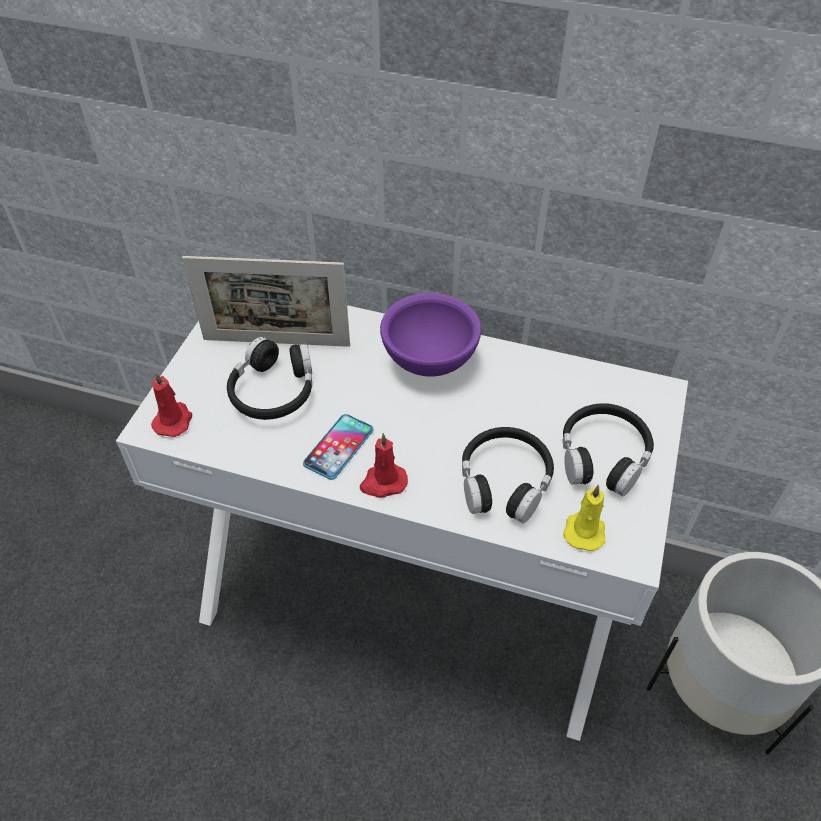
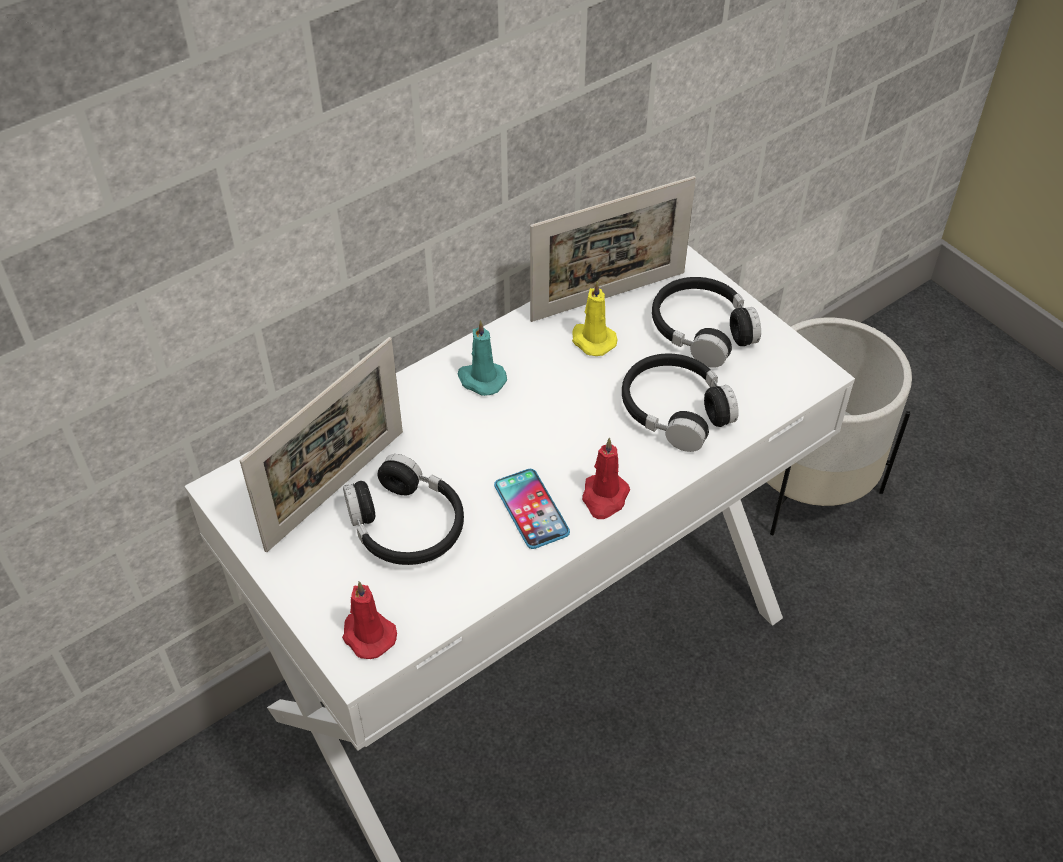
camera: 55 degrees left, 0 degrees up
(430, 359) = (481, 379): purple bowl -> turquoise candle
(578, 383) = (608, 296): none -> picture frame
(584, 530) = (768, 389): yellow candle -> yellow candle (592, 340)

